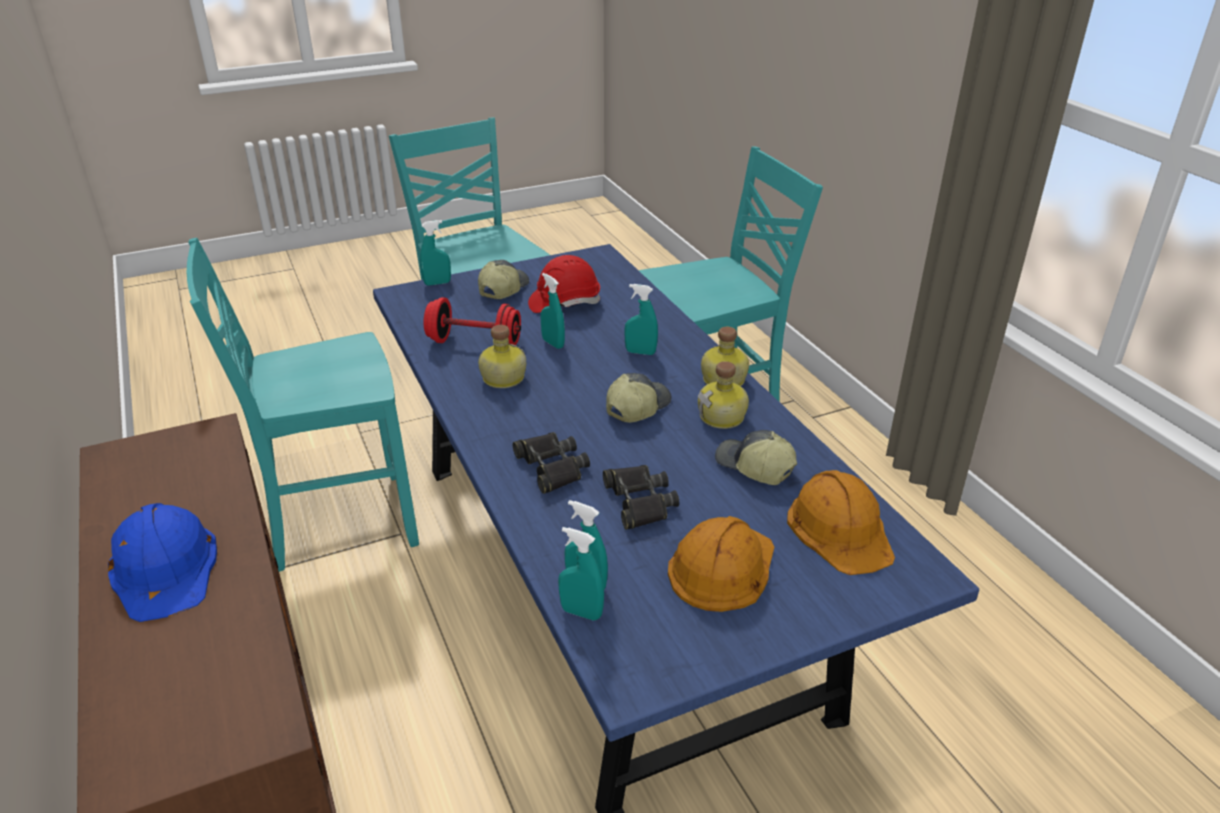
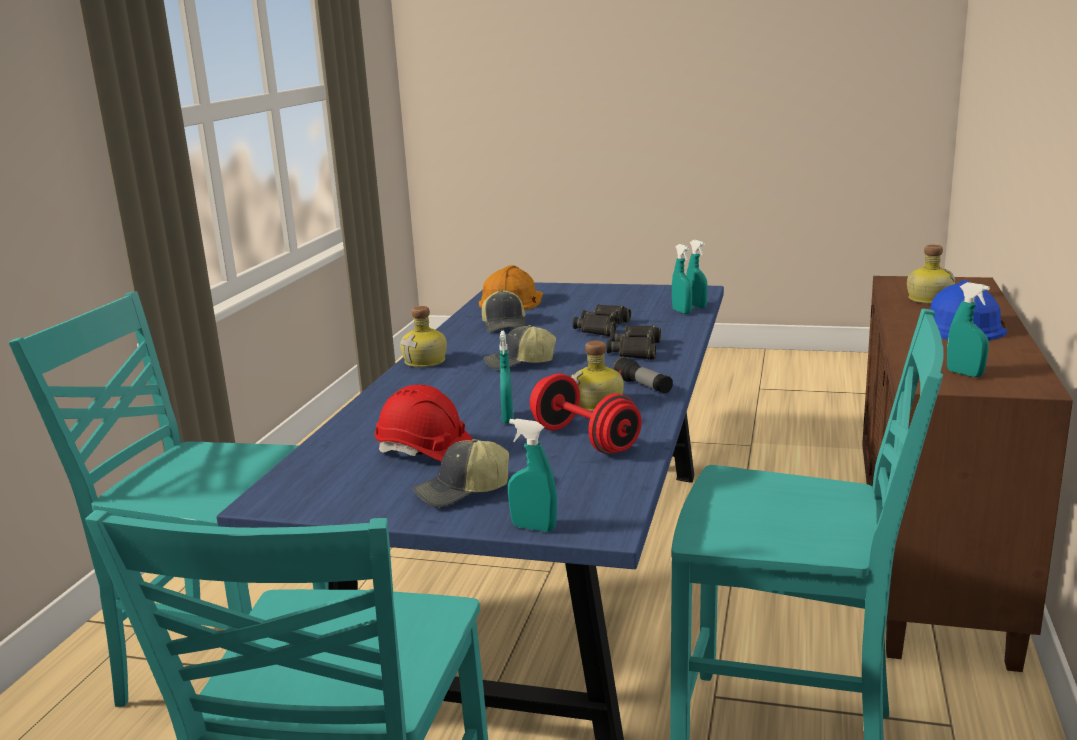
camera: 140 degrees left, 15 degrees down
(488, 412) = (643, 386): none -> flashlight
(640, 352) = (446, 392): turquoise spray bottle -> turquoise spray bottle (964, 374)
(722, 567) = (598, 303): orange hard hat -> none
(723, 417) = (473, 345): bottle -> bottle (928, 299)

